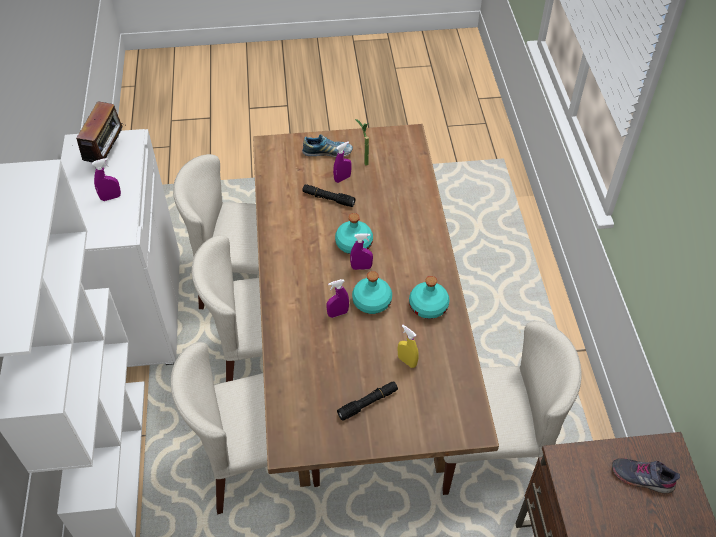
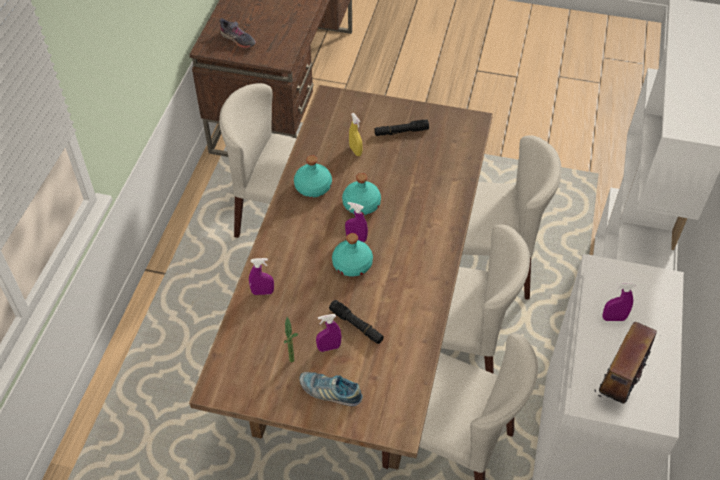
camera: 160 degrees left, 0 degrees up
(338, 313) = (397, 203): purple spray bottle -> purple spray bottle (262, 292)

